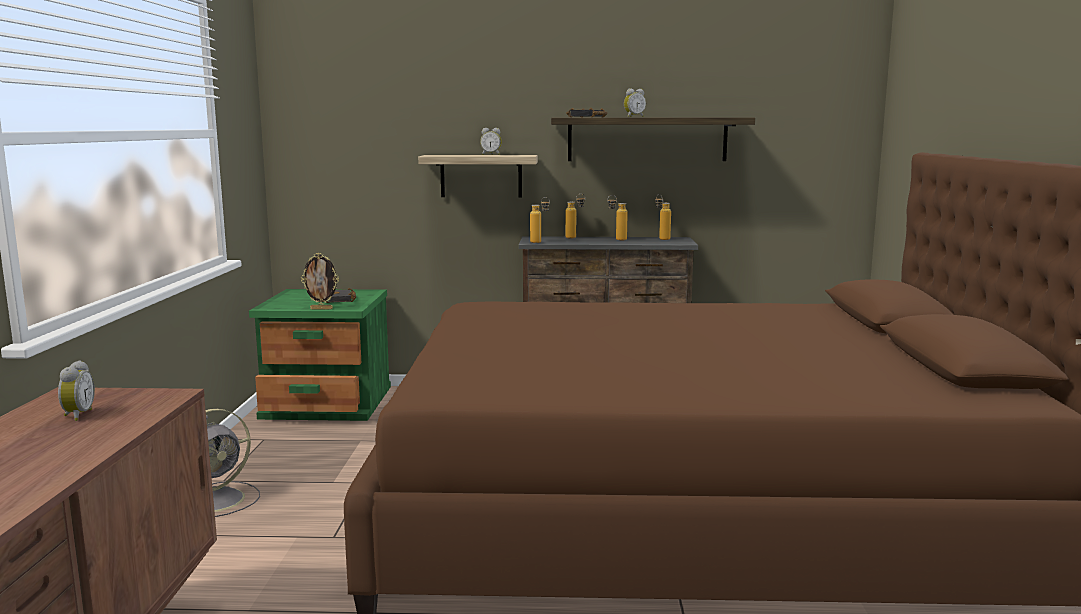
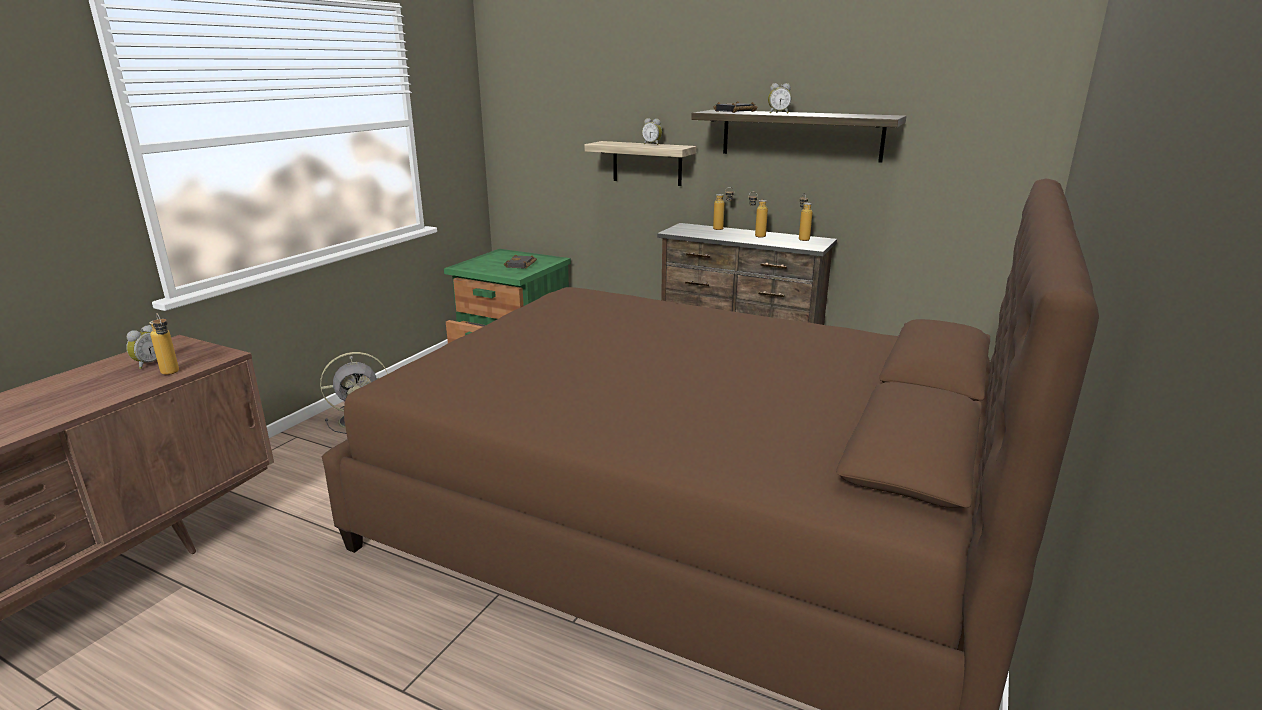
camera: 25 degrees right, 10 degrees up
(321, 309) = (494, 273): picture frame -> none
(540, 242) = (678, 233): bottle -> bottle (172, 374)

